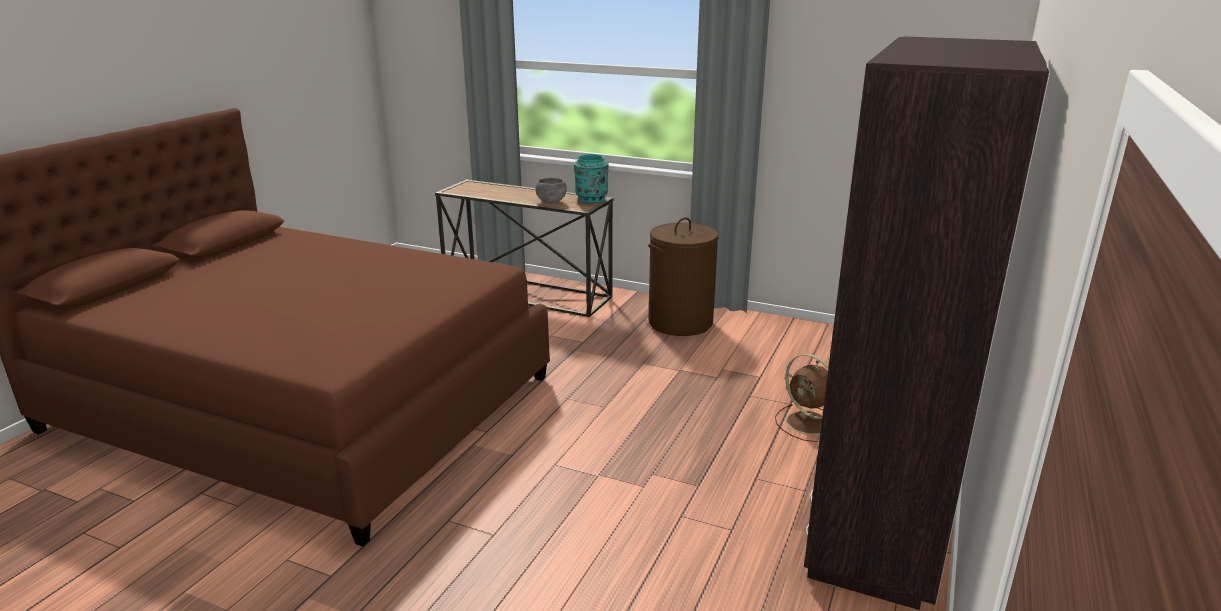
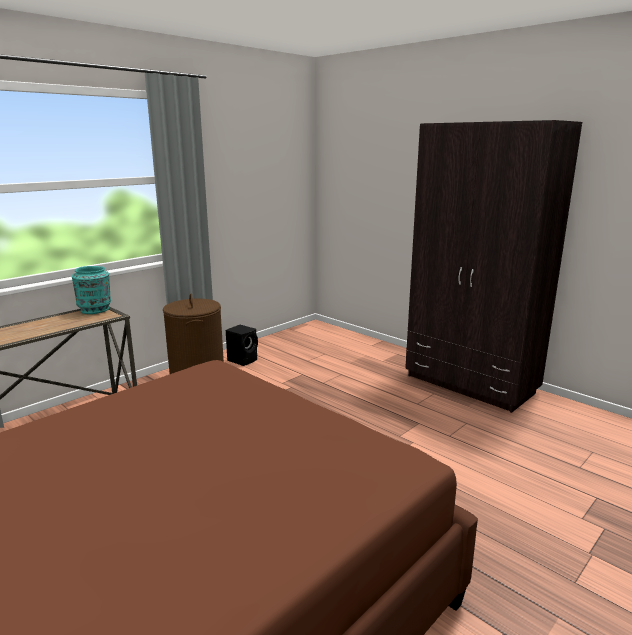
camera: 70 degrees left, 5 degrees down
(551, 202) = (72, 323): grey bowl -> none
(759, 332) = (243, 360): none -> black speaker
(809, 424) = (367, 375): brown fan -> none

